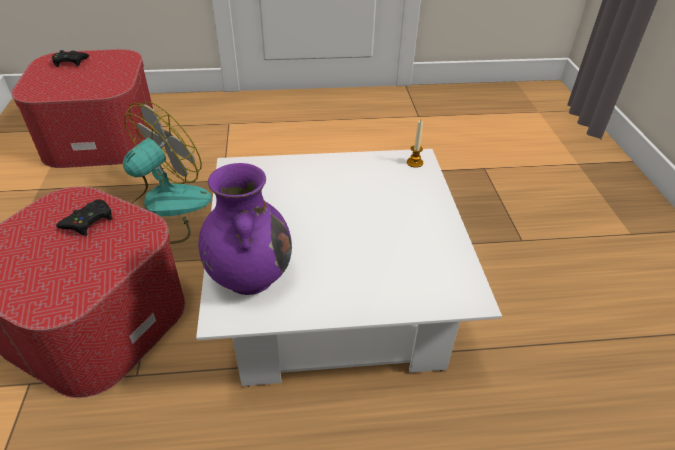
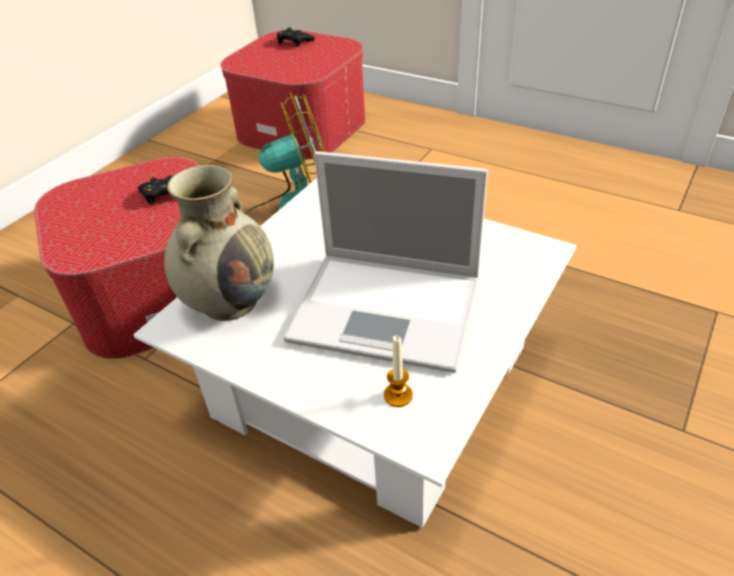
camera: 40 degrees right, 0 degrees up
(249, 276) = (230, 300): purple vase -> beige vase
(368, 232) = (389, 309): none -> laptop
(414, 162) = (532, 253): candle -> candle (398, 395)

